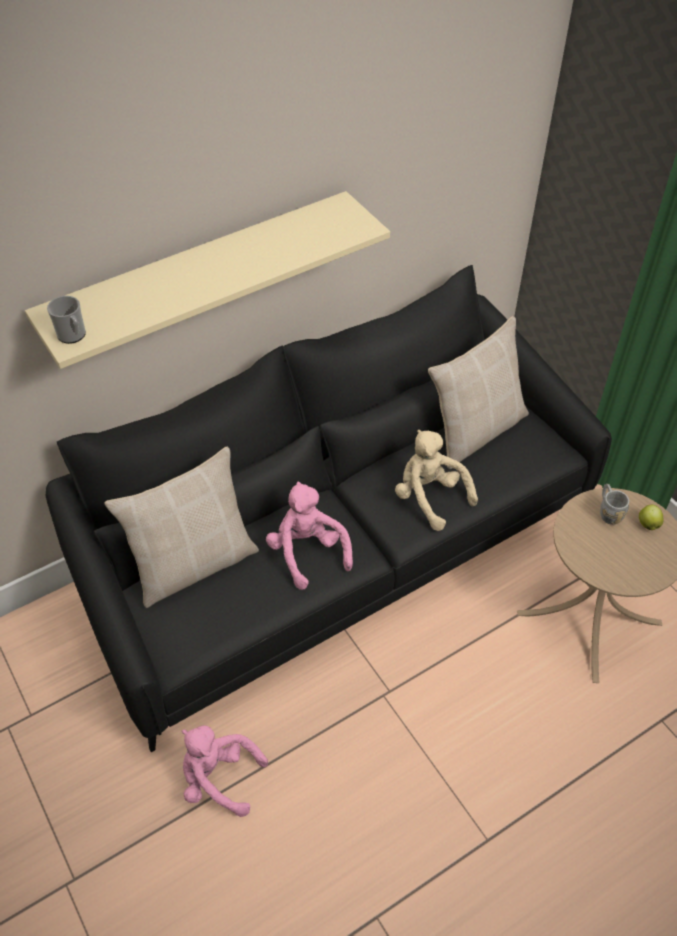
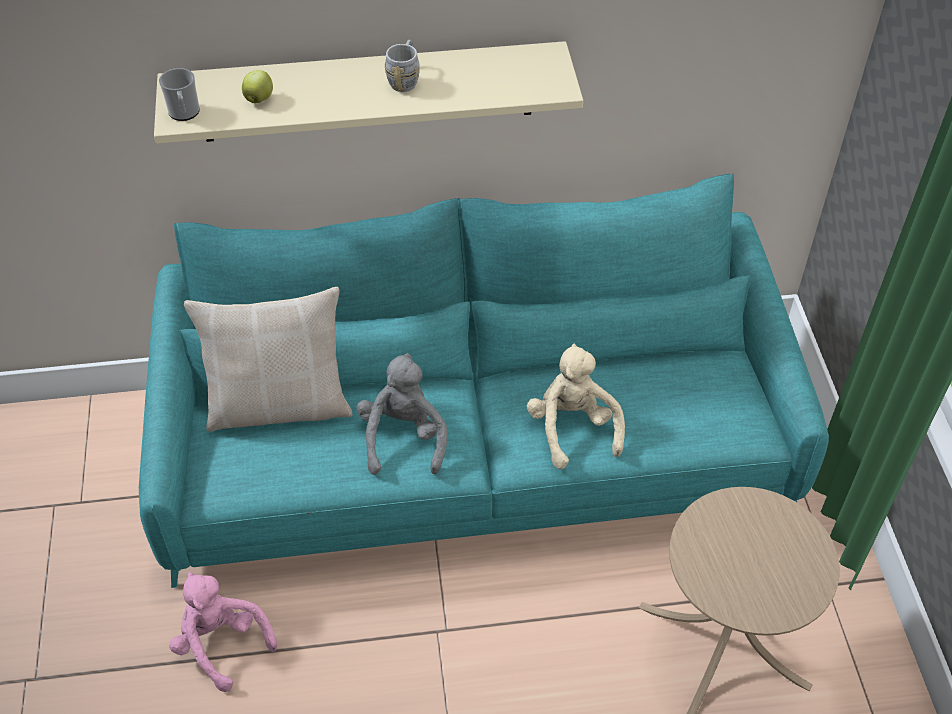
camera: 25 degrees right, 0 degrees up
(307, 552) = (403, 438): pink plush toy -> grey plush toy
(337, 550) = (475, 456): black sofa -> turquoise sofa
(476, 430) = (670, 373): beige pillow -> none
(608, 512) = (759, 520): grey mug -> grey mug (405, 79)
(648, 524) = (800, 552): apple -> apple (259, 98)

